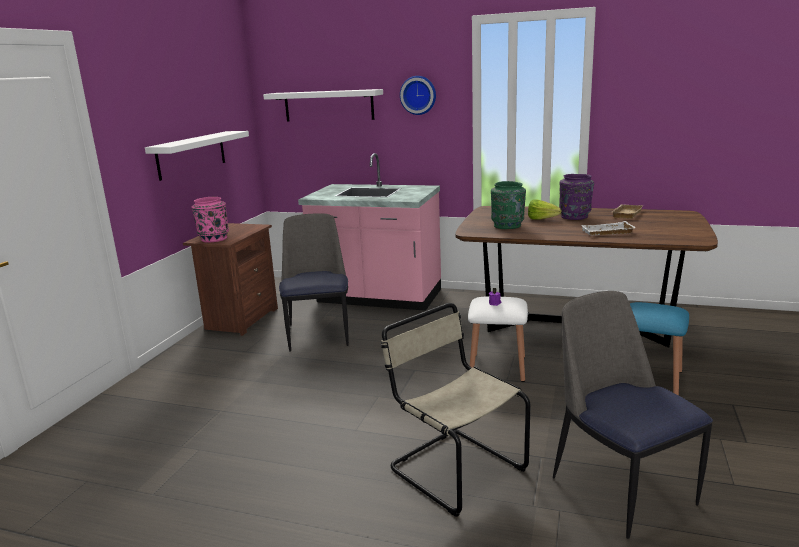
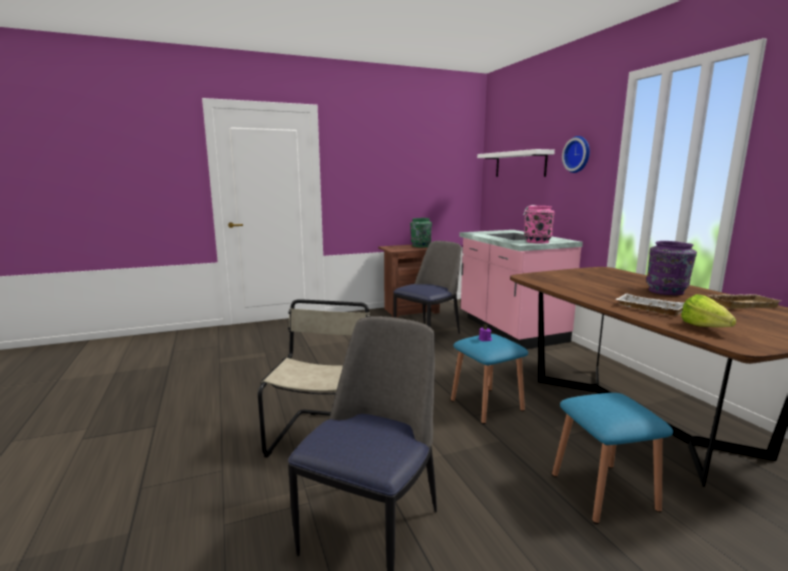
camera: 50 degrees right, 5 degrees down
(191, 154) = (404, 190): white shelf -> none
(213, 239) = (394, 248): pink vase -> pink vase (537, 241)
(497, 367) = (486, 405): white stool -> blue stool
(507, 226) = (571, 281): green vase -> green vase (420, 246)
(544, 219) = (623, 286): lettuce -> lettuce (707, 329)

